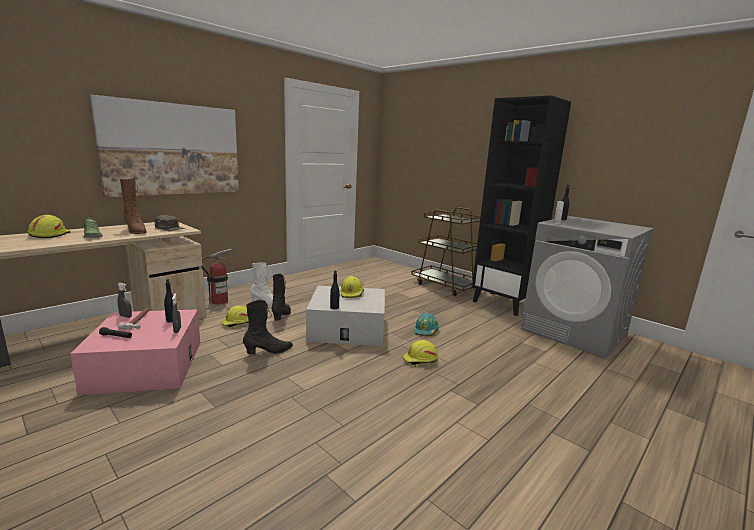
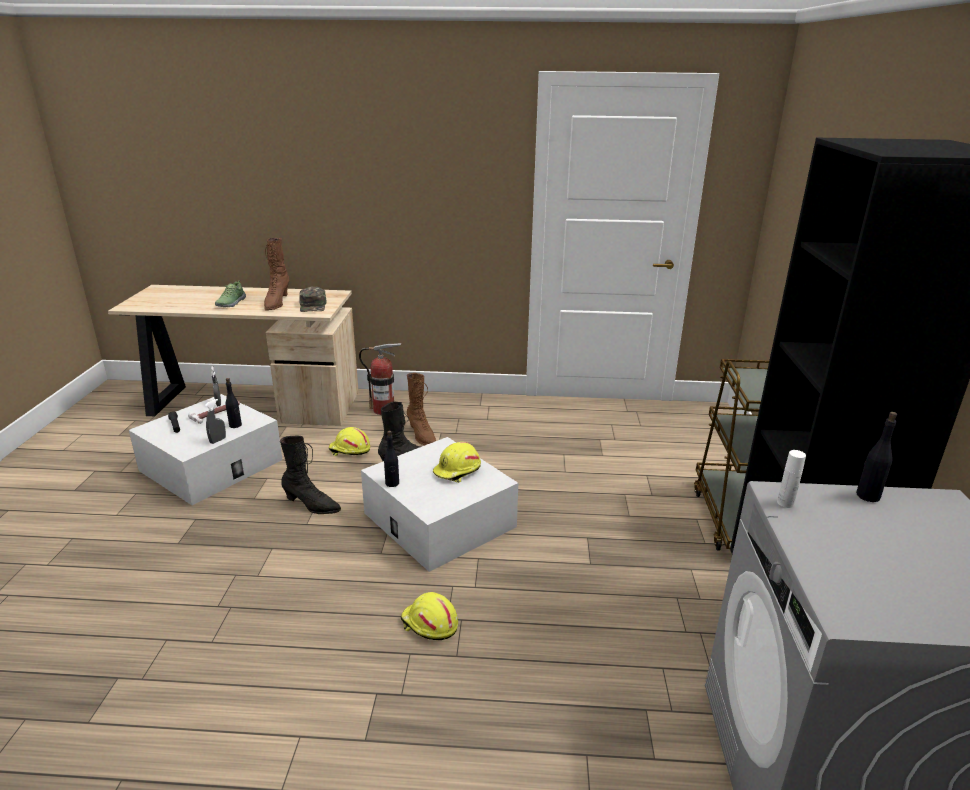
camera: 50 degrees right, 10 degrees up
(49, 235) = (209, 293): yellow hard hat -> none
(146, 365) = (211, 465): pink storage box -> white storage box
(173, 149) = (353, 197): picture -> none
(268, 304) = (421, 436): white boot -> brown boot
(426, 331) = (530, 585): turquoise hard hat -> none

